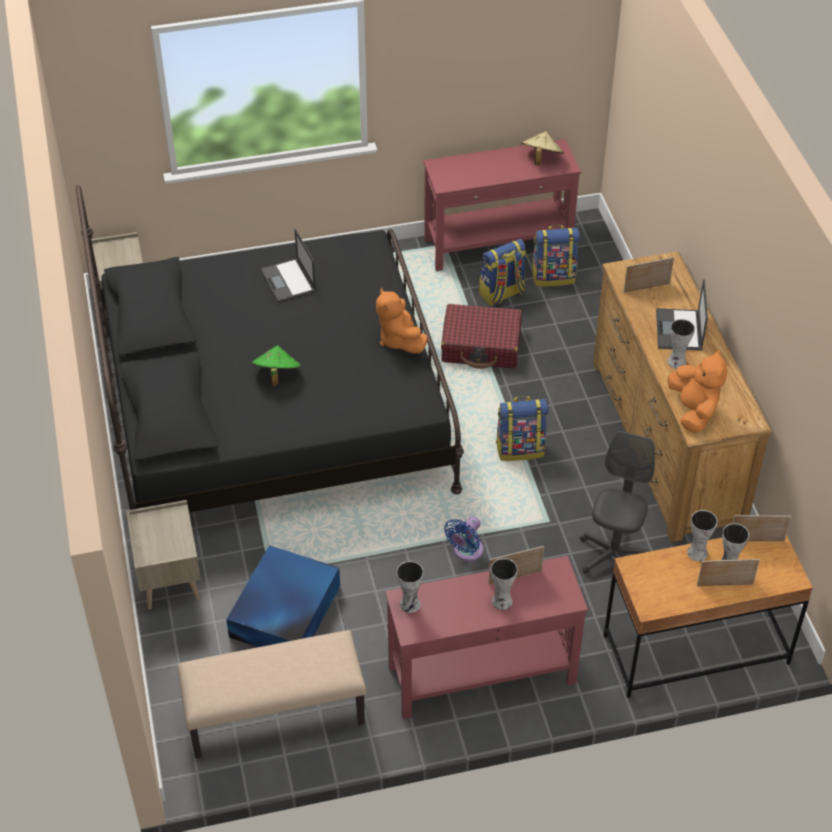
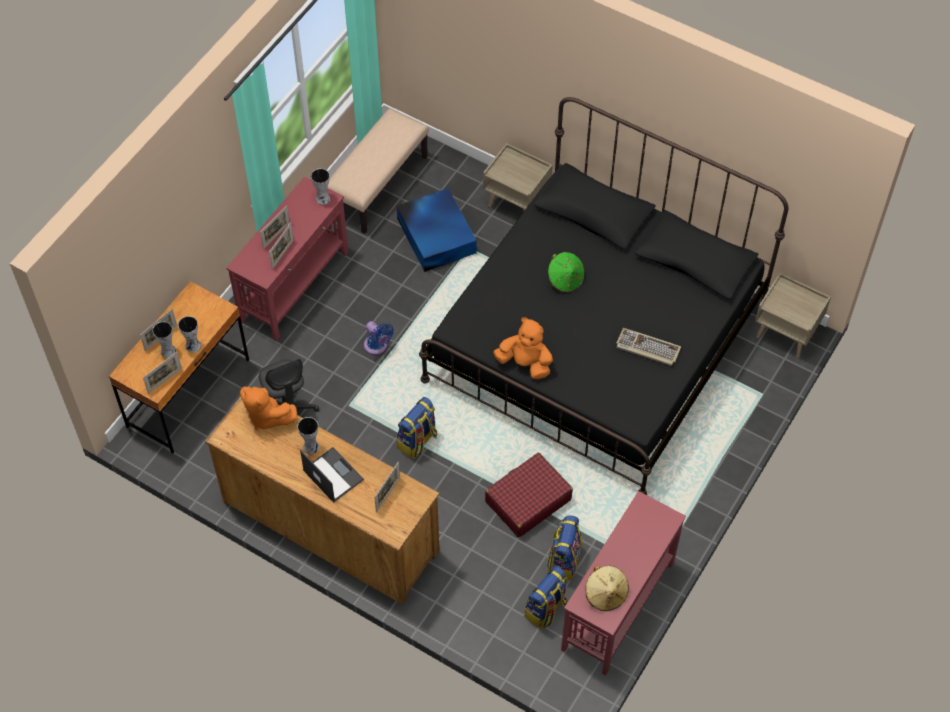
camera: 135 degrees right, 10 degrees up
(288, 281) = (647, 348): laptop -> keyboard
(466, 552) = (377, 347): blue fan -> blue fan turned 150 degrees clockwise
(501, 602) = (276, 236): vase -> picture frame

